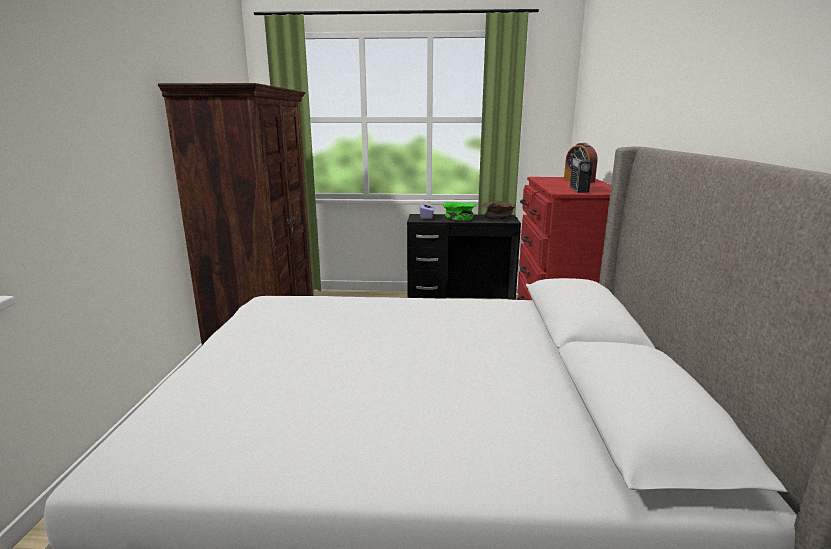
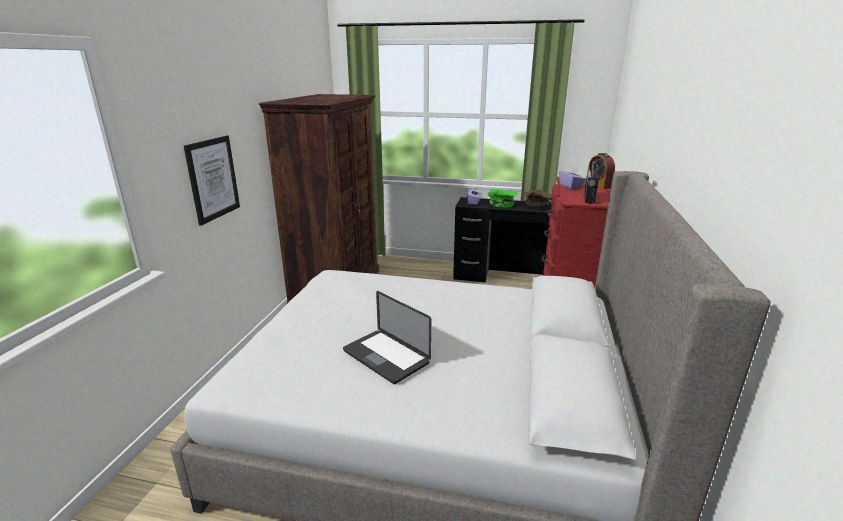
camera: 10 degrees right, 5 degrees up
(93, 172) = (212, 179): none -> picture
(368, 392) = (386, 357): none -> laptop
(549, 182) = (570, 186): none -> purple tissue box

